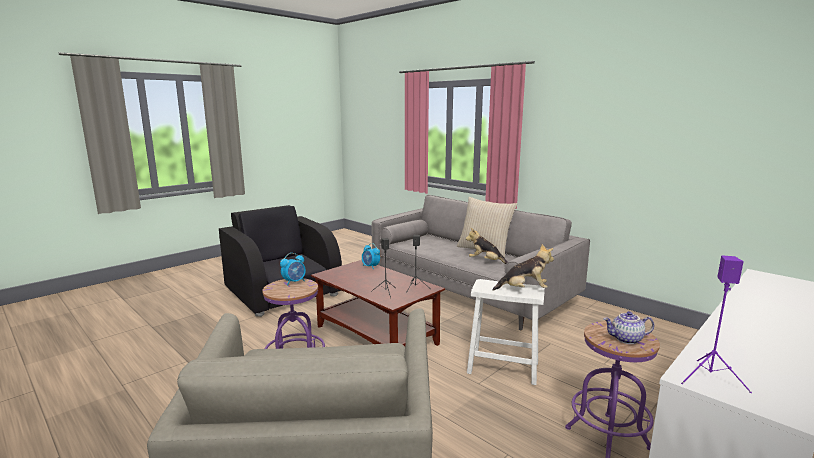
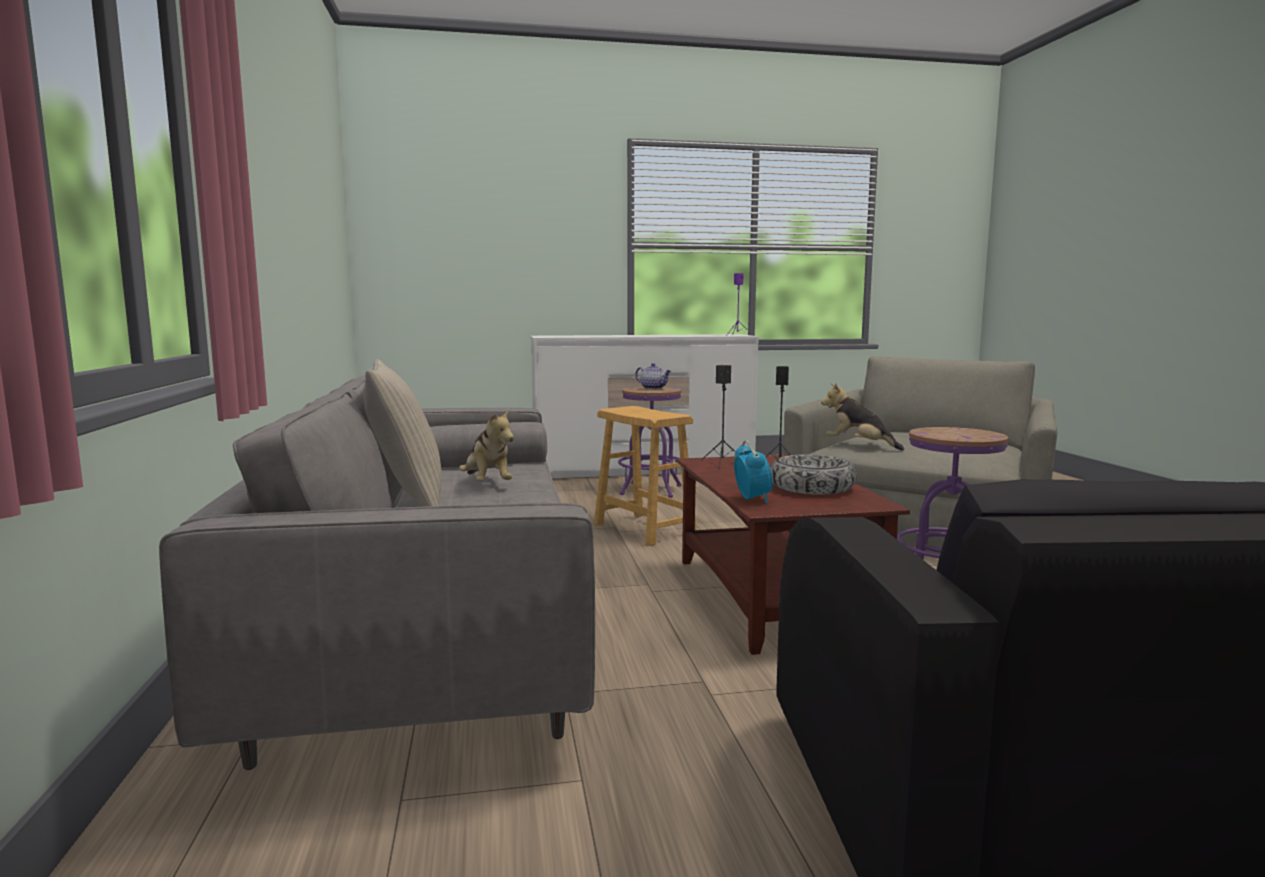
camera: 145 degrees left, 5 degrees down
(294, 282) = (950, 436): alarm clock -> none
(355, 278) = (812, 487): none -> bowl
(503, 367) = (644, 529): white stool -> brown stool
(524, 290) = (630, 410): plush toy -> plush toy (859, 446)

